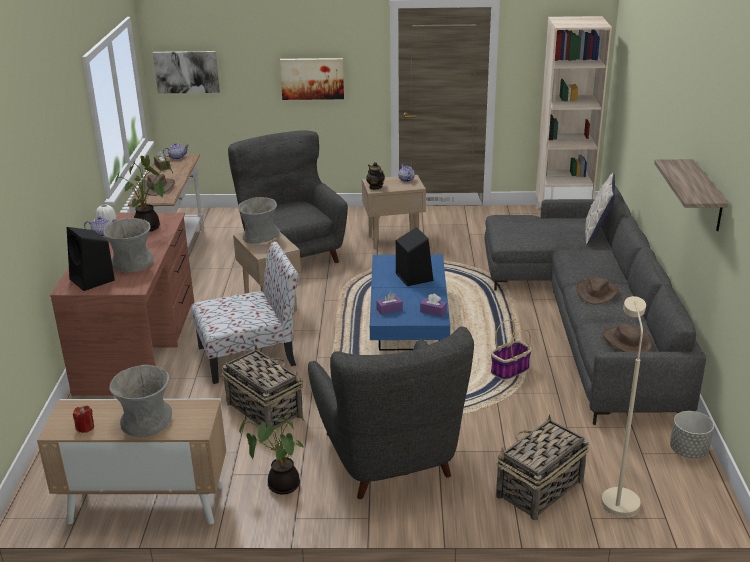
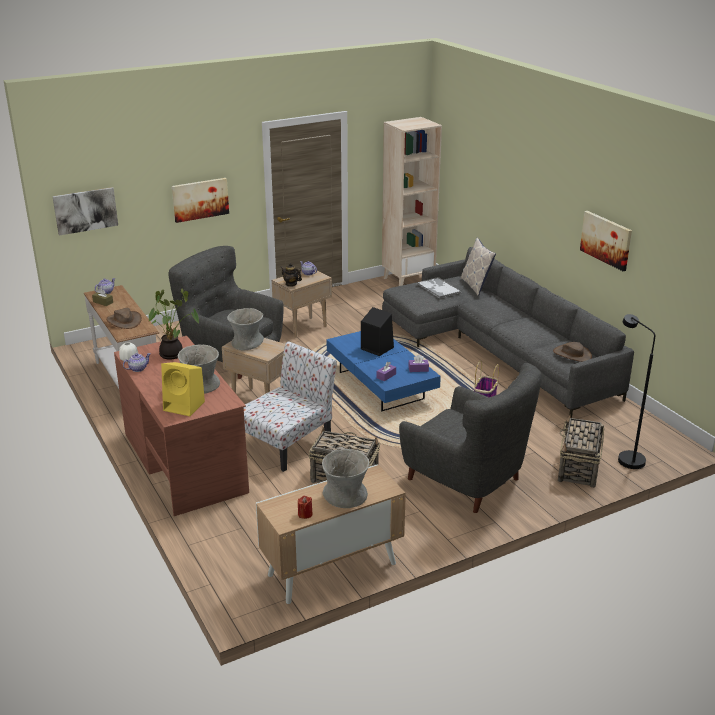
camera: 30 degrees left, 0 degrees up
(93, 280) = (185, 406): black speaker -> yellow speaker
(280, 485) = (414, 522): potted plant -> none
(546, 226) = (438, 288): none -> tray
(596, 293) = (521, 327): brown hat -> none
(617, 497) = (625, 457): beige floor lamp -> black floor lamp
(689, 451) = (638, 417): grey planter -> none
(707, 196) = (606, 240): shelf -> picture

